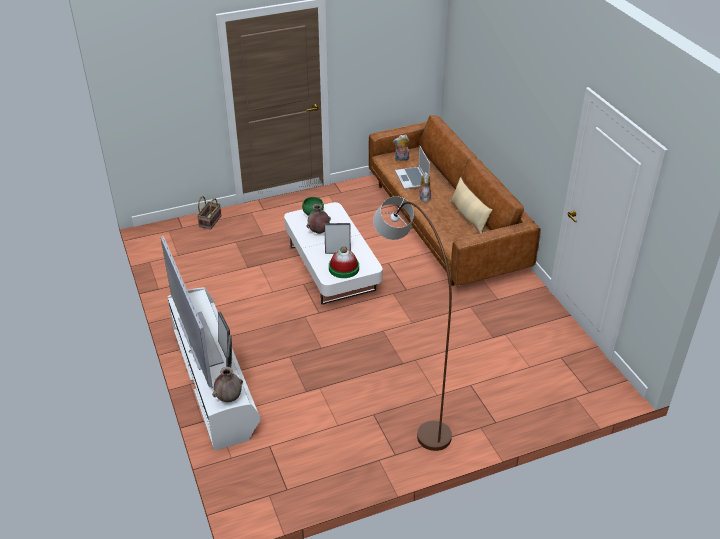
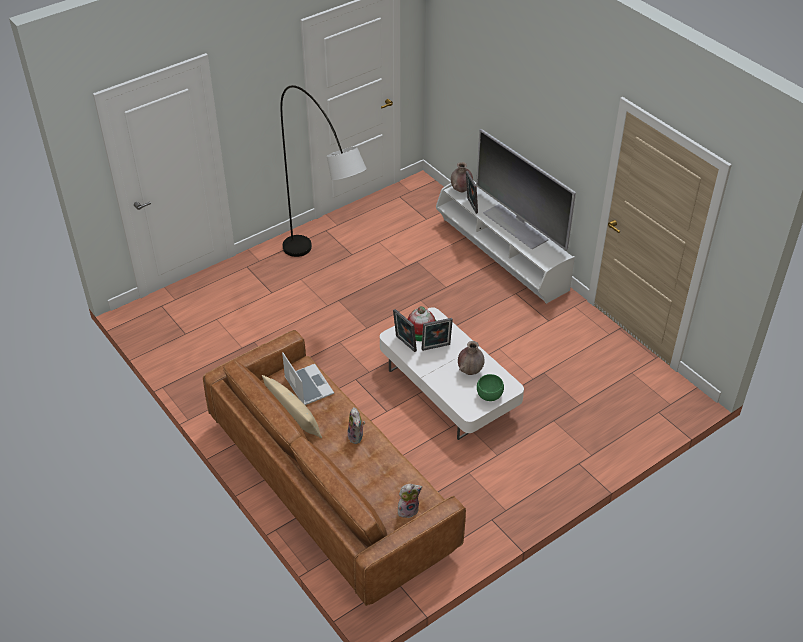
camera: 165 degrees right, 5 degrees up
(210, 221) = (633, 429): basket -> none
(226, 350) = (487, 222): picture frame -> picture frame (404, 344)
(408, 392) = (326, 277): brown floor lamp -> grey floor lamp
(412, 179) = (380, 468): laptop -> laptop (307, 385)

